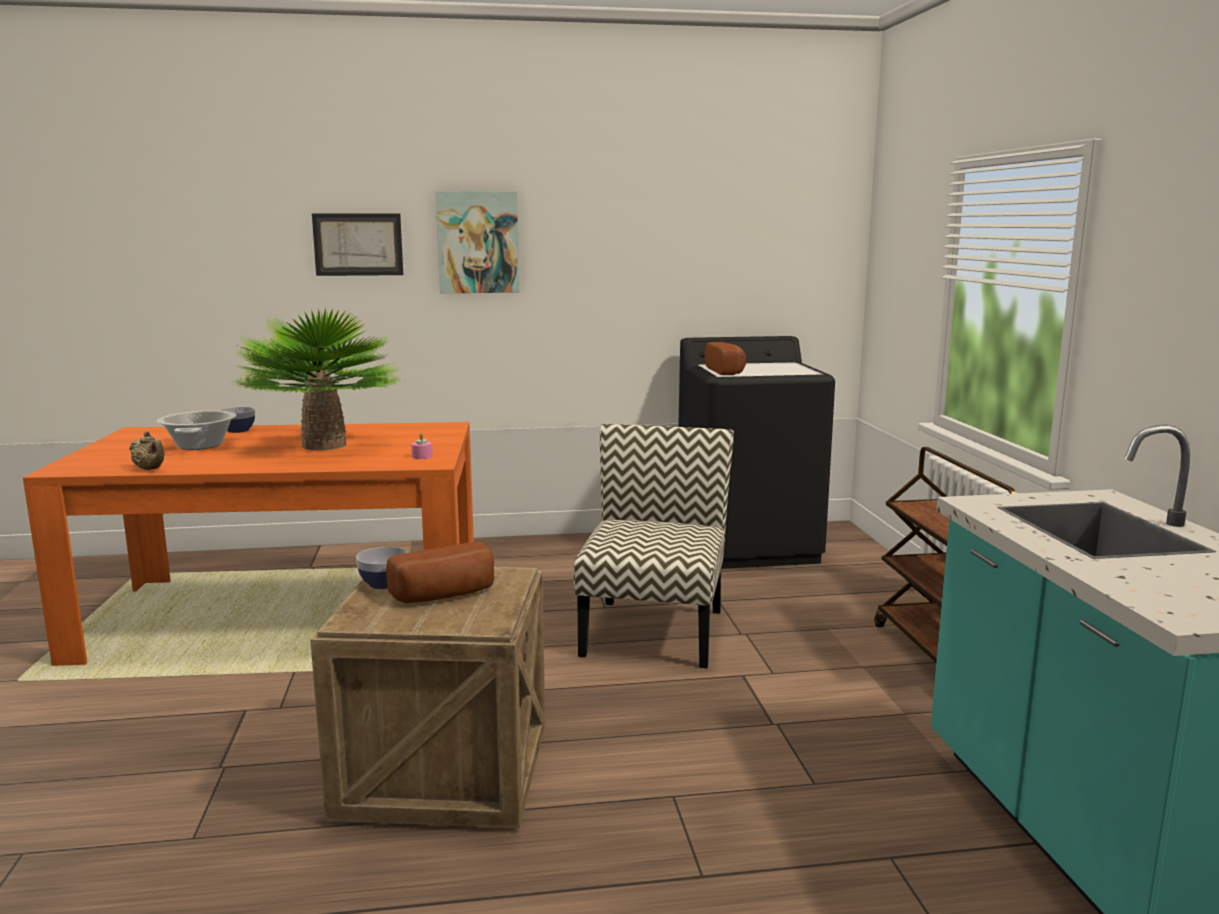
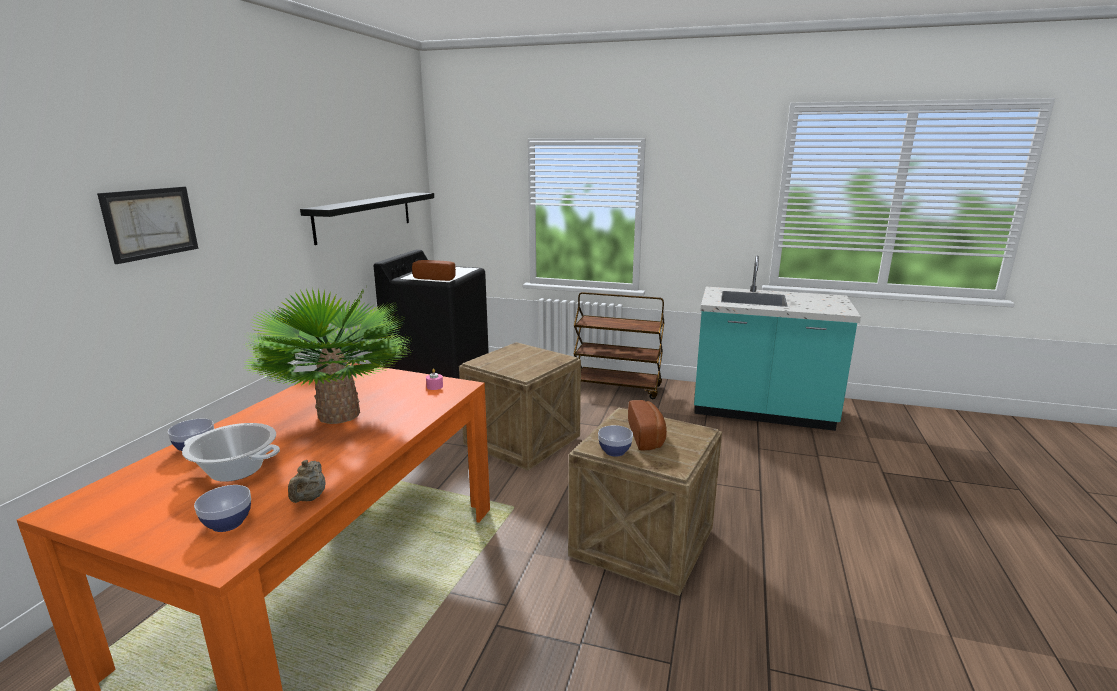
camera: 65 degrees left, 5 degrees up
(112, 461) = (227, 523): none -> bowl
(150, 469) = (309, 498): beige teapot -> beige teapot turned 120 degrees clockwise
(478, 242) = (248, 208): picture -> none
(653, 631) = (522, 441): chair -> crate
(685, 273) = (365, 216): none -> black shelf

